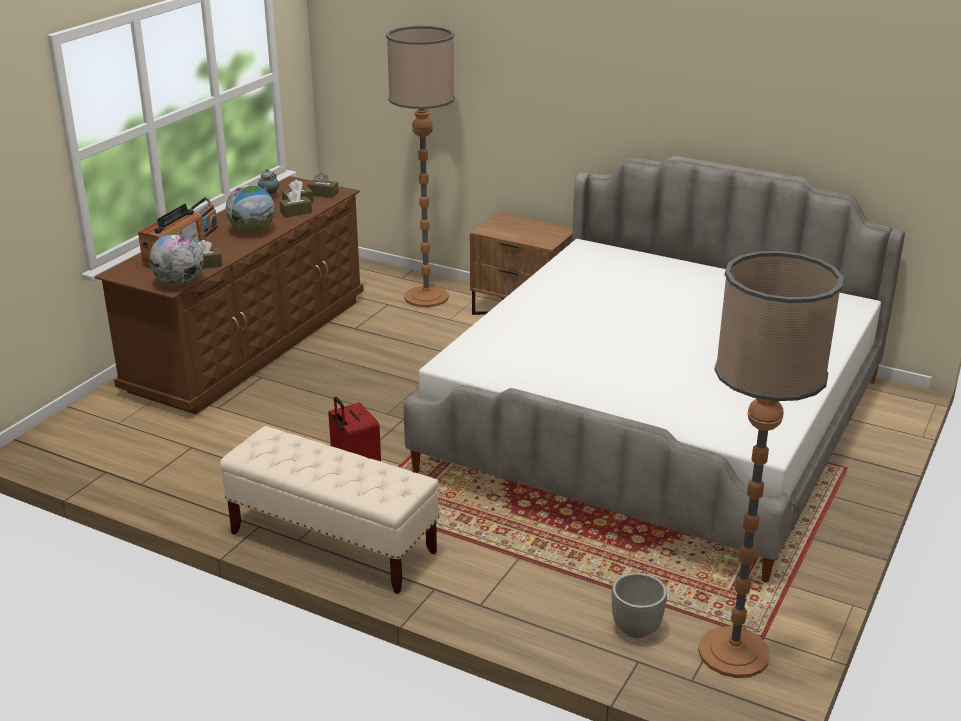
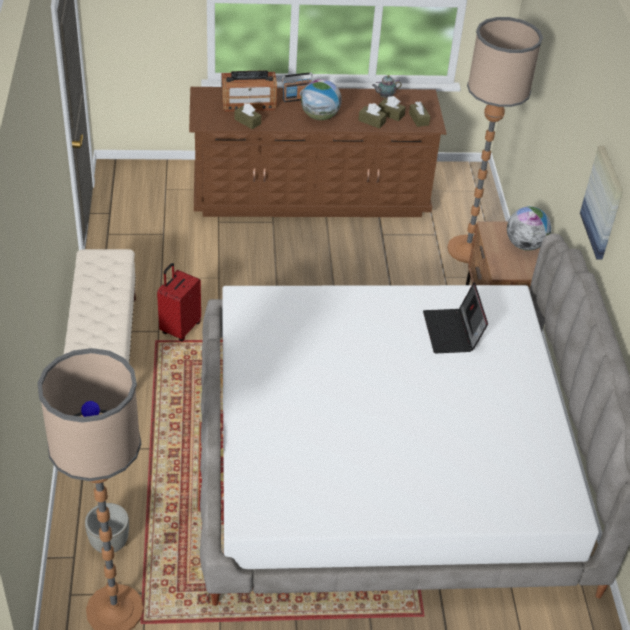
camera: 55 degrees right, 15 degrees up
(179, 283) = (210, 124): globe -> globe (525, 245)
(604, 284) = (452, 332): none -> laptop
(641, 96) = (603, 202): none -> picture

